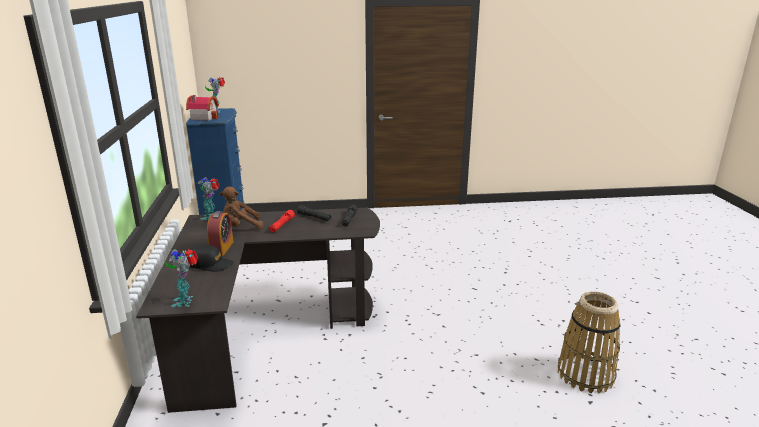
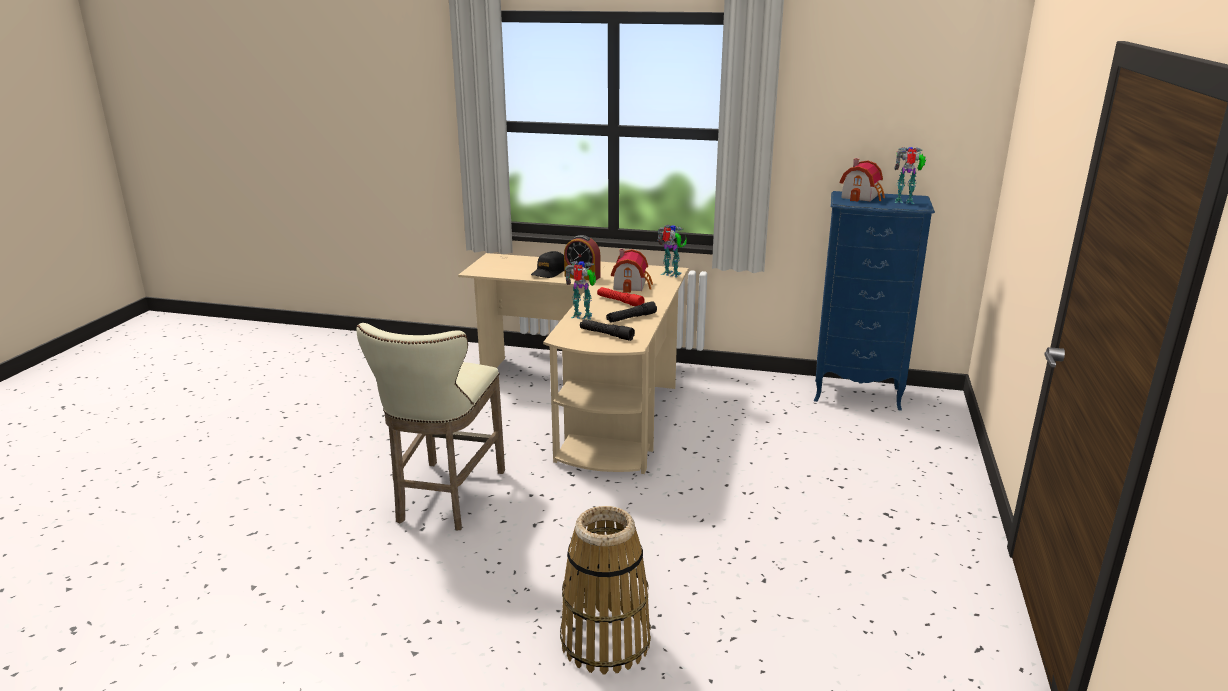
camera: 110 degrees right, 0 degrees up
(185, 301) = (490, 264): toy robot -> toy robot (583, 316)
(241, 227) = (632, 285): brown plush toy -> toy house
(263, 331) = (592, 402): black desk -> beige desk
(438, 357) = (445, 499): none -> beige stool
(585, 374) = (292, 609): basket -> basket (605, 641)

